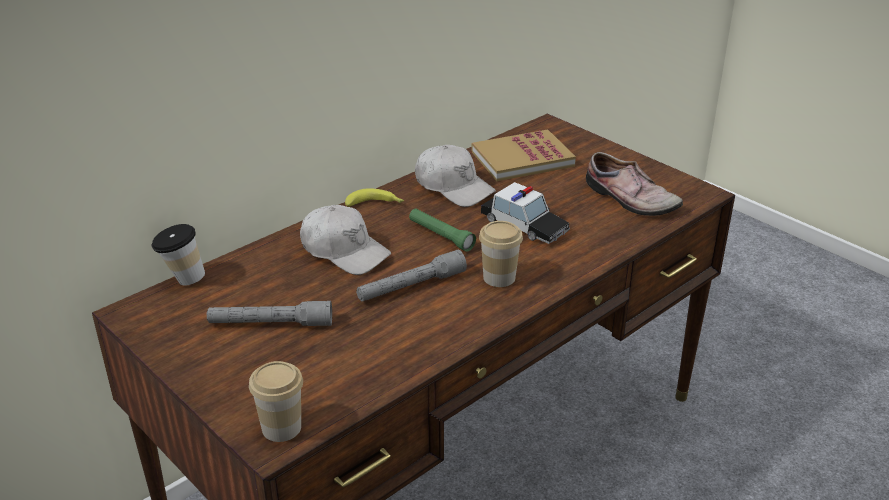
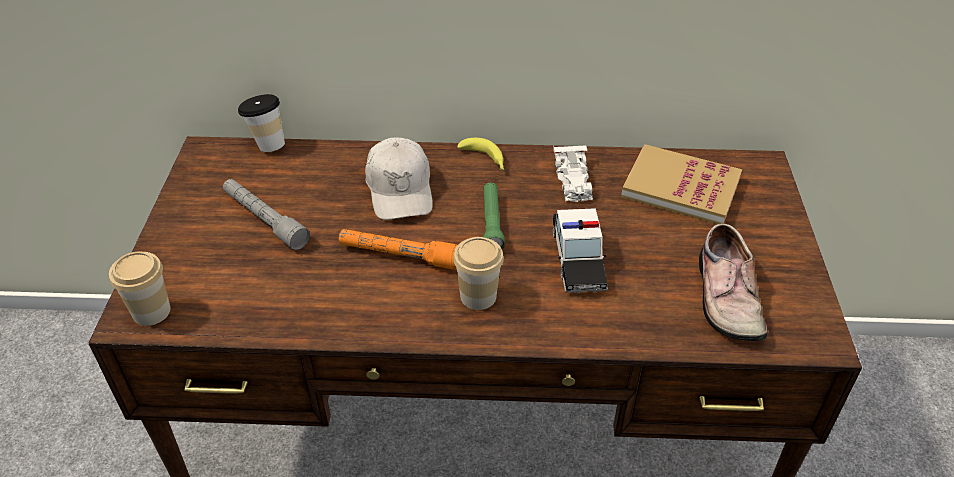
camera: 45 degrees right, 10 degrees up
(411, 286) = (399, 255): grey flashlight -> orange flashlight
(453, 187) = (573, 181): white cap -> white toy car

